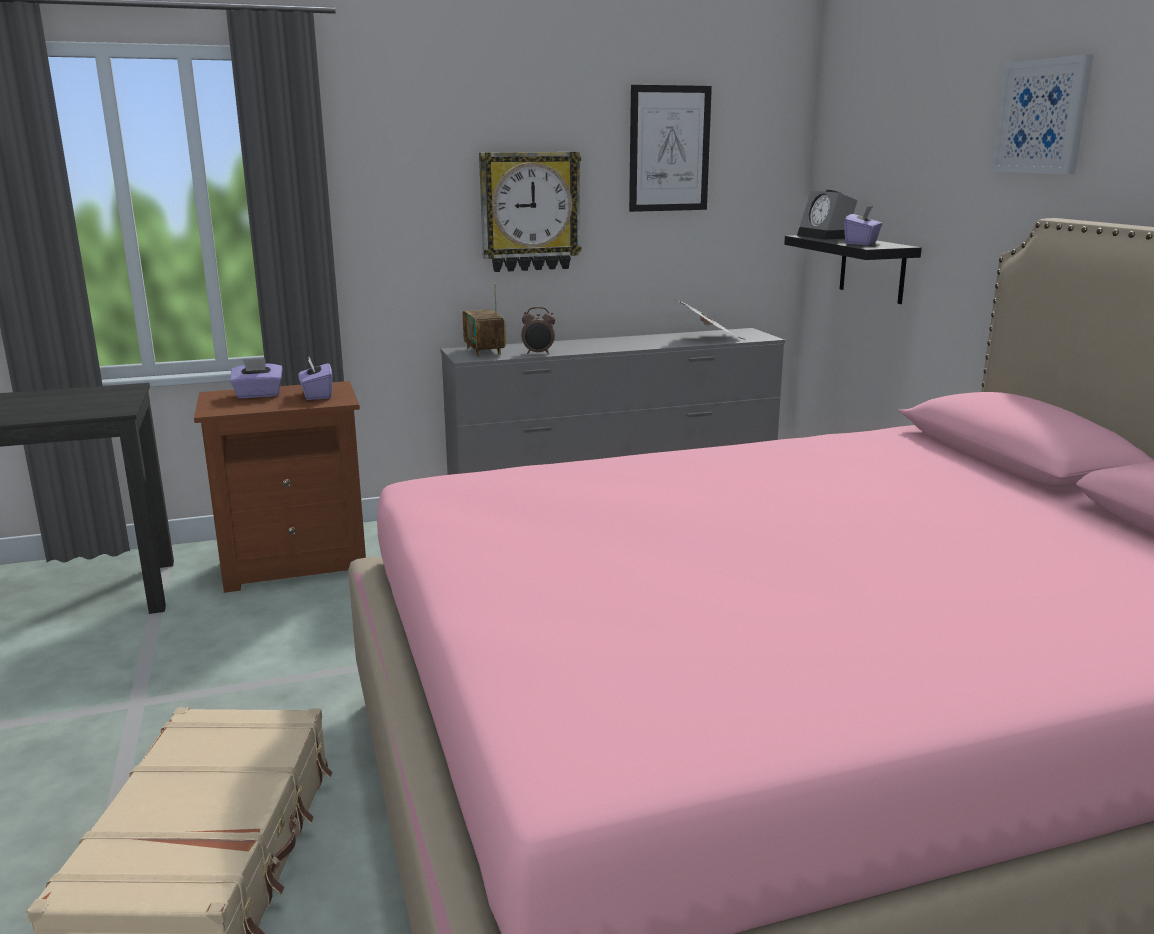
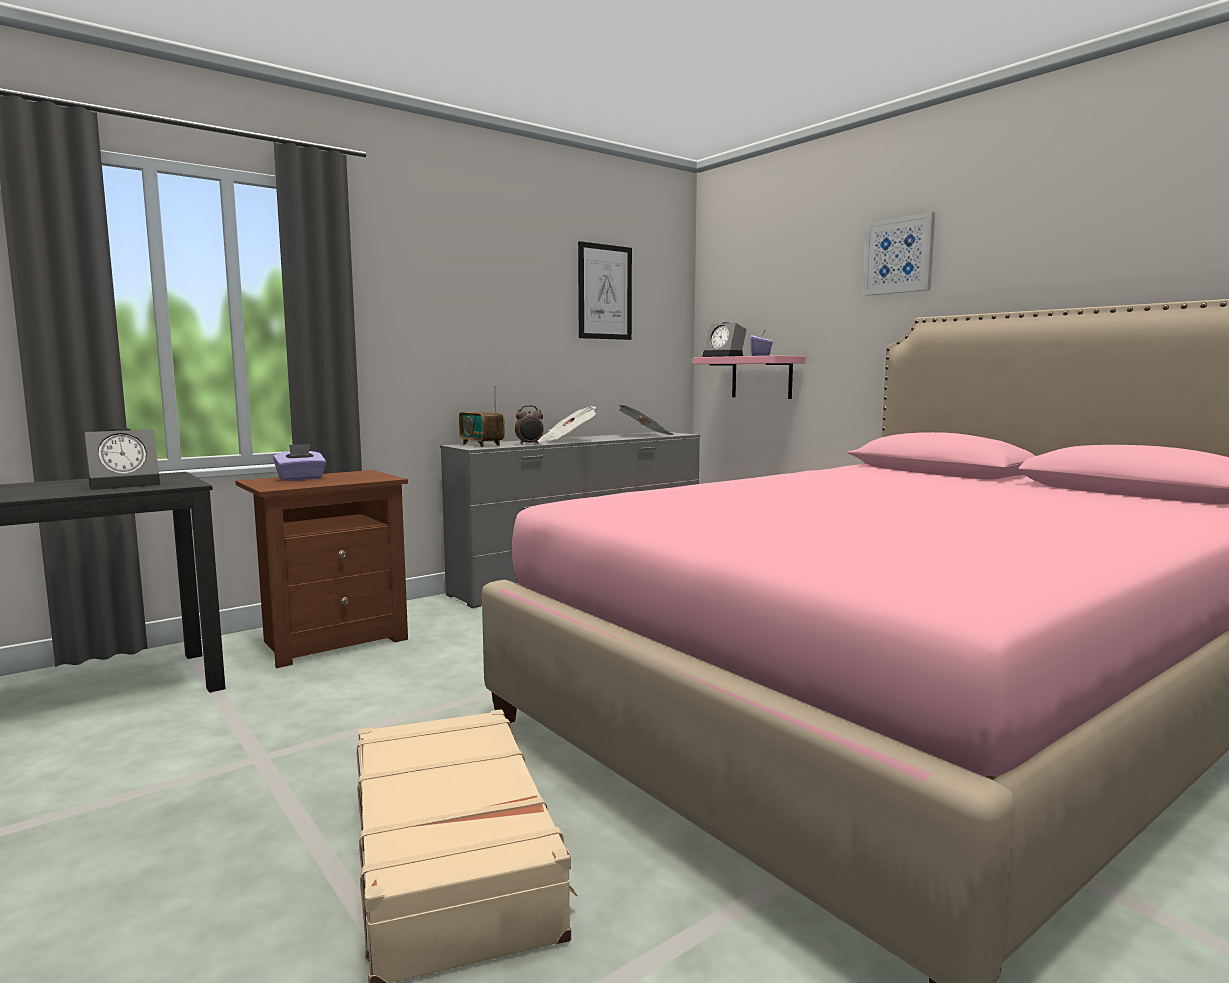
camera: 20 degrees left, 10 degrees down
(69, 405) = (127, 484): none -> alarm clock
(317, 395) = (358, 476): purple tissue box -> none
(529, 211) = (507, 334): wall clock -> none
(594, 346) = (566, 440): none -> newspaper
(872, 268) = (761, 377): black shelf -> pink shelf

